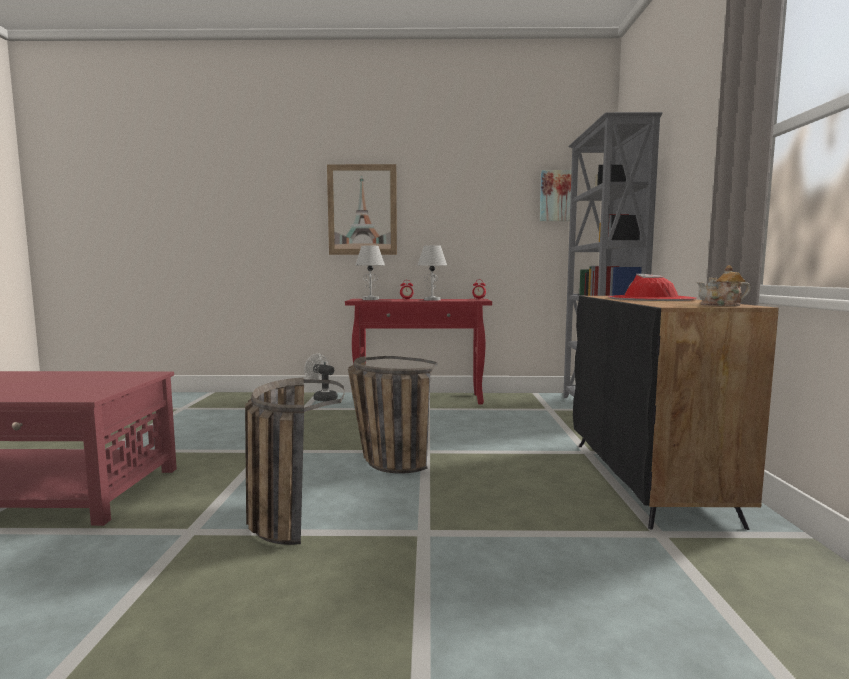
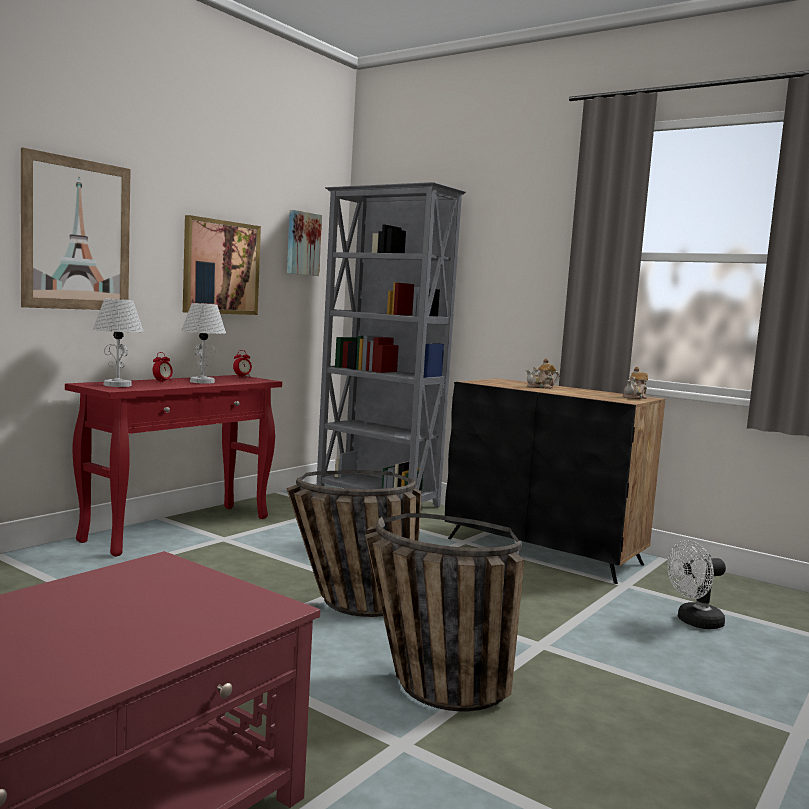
camera: 55 degrees left, 0 degrees up
(322, 398) = (36, 562): white fan -> white fan (694, 622)
(473, 221) = (220, 267): none -> picture
(651, 299) = (541, 387): red hat -> teapot

